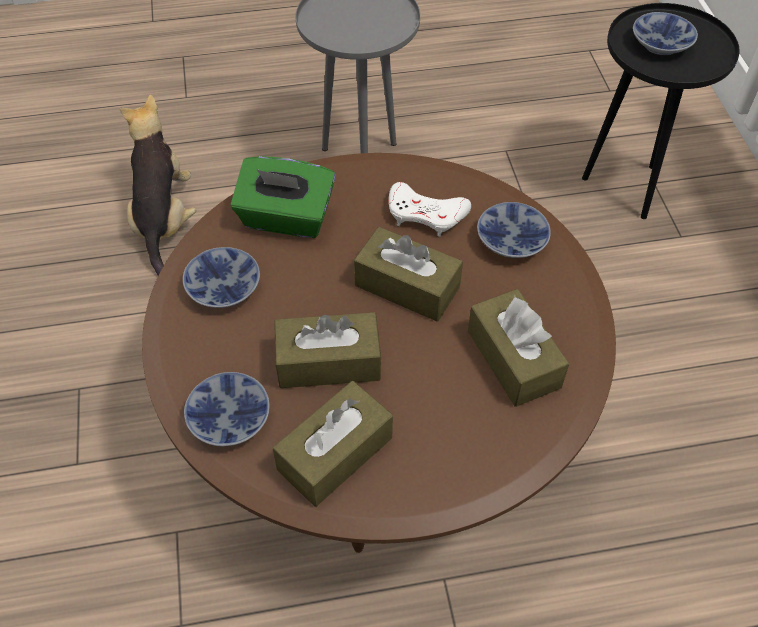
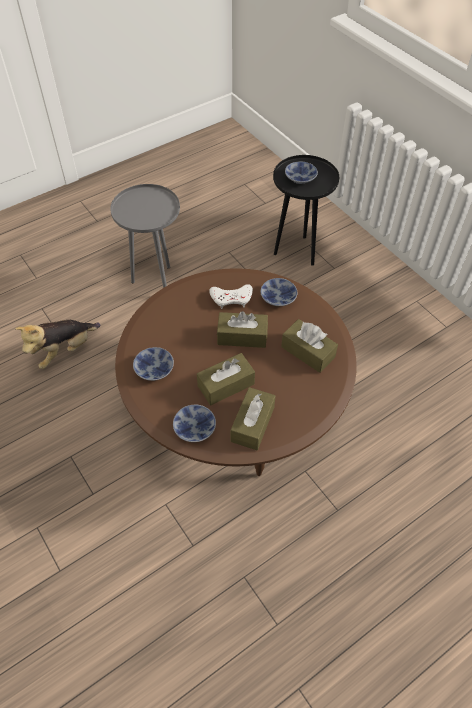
camera: 25 degrees left, 0 degrees up
(164, 220) = (64, 351): plush toy -> plush toy turned 105 degrees counterclockwise
(286, 218) = (164, 324): green tissue box -> none

